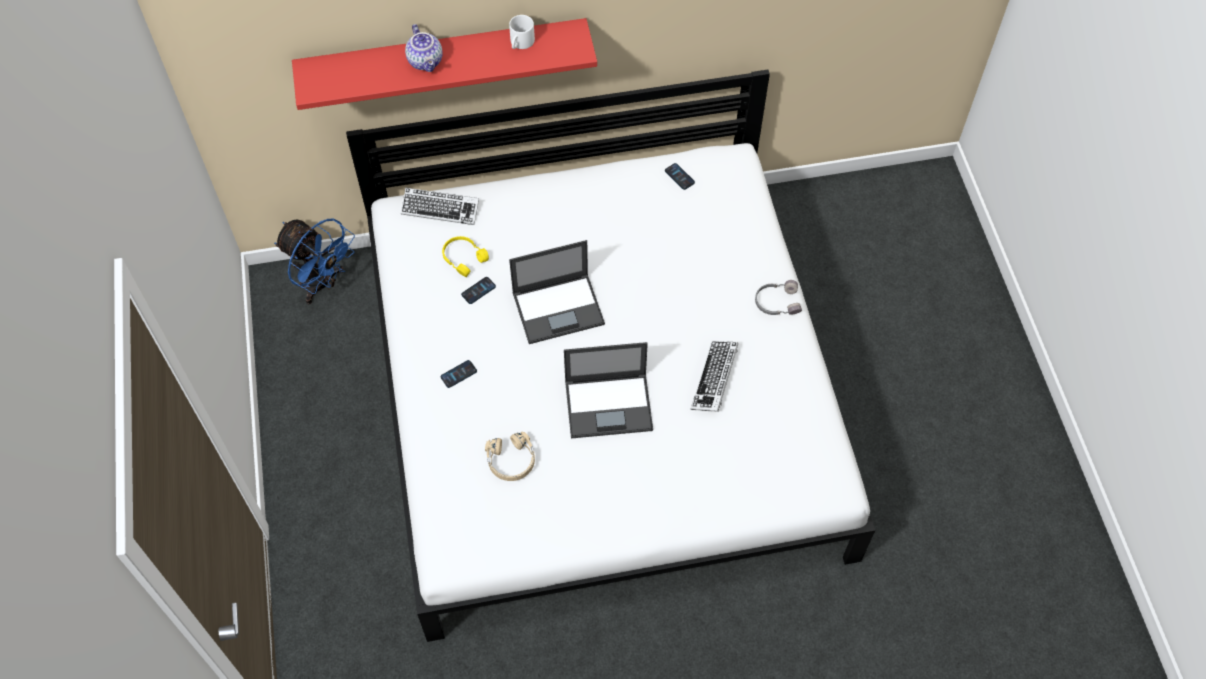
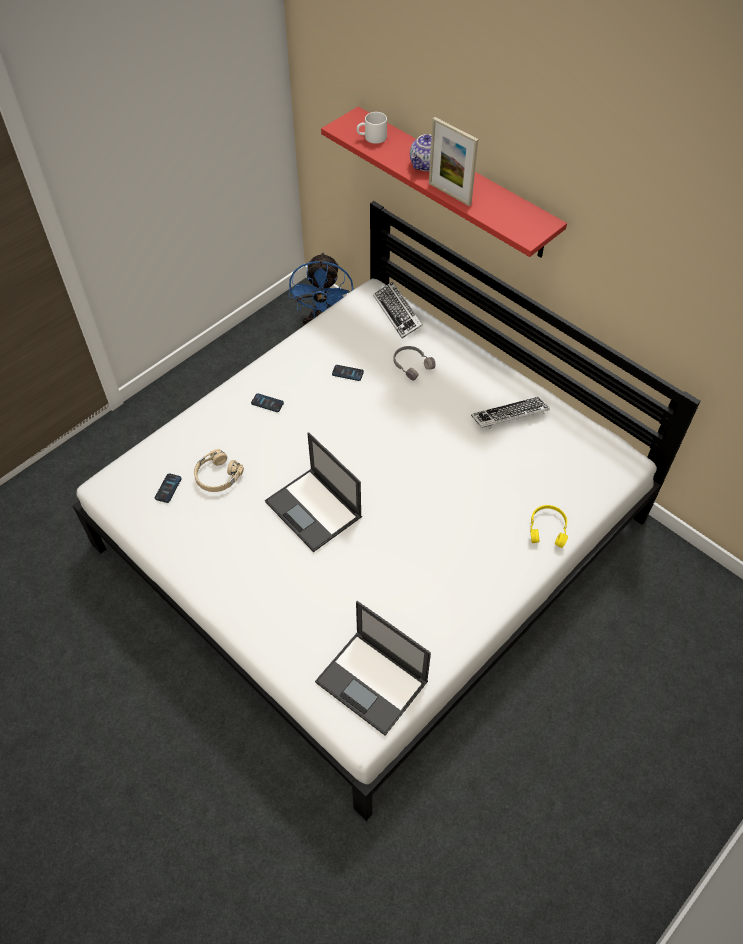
camera: 55 degrees right, 5 degrees down
(463, 258) = (368, 349): yellow headphones -> yellow headphones (548, 529)
(479, 69) = (449, 194): none -> picture frame
(521, 43) = (499, 202): white mug -> white mug (372, 138)
(559, 308) = (374, 428): laptop -> laptop (373, 682)
(679, 177) = (568, 433): phone -> phone (168, 488)
(714, 379) = (397, 568): keyboard -> keyboard (509, 416)
(776, 302) = (512, 571): grey headphones -> grey headphones (412, 365)

